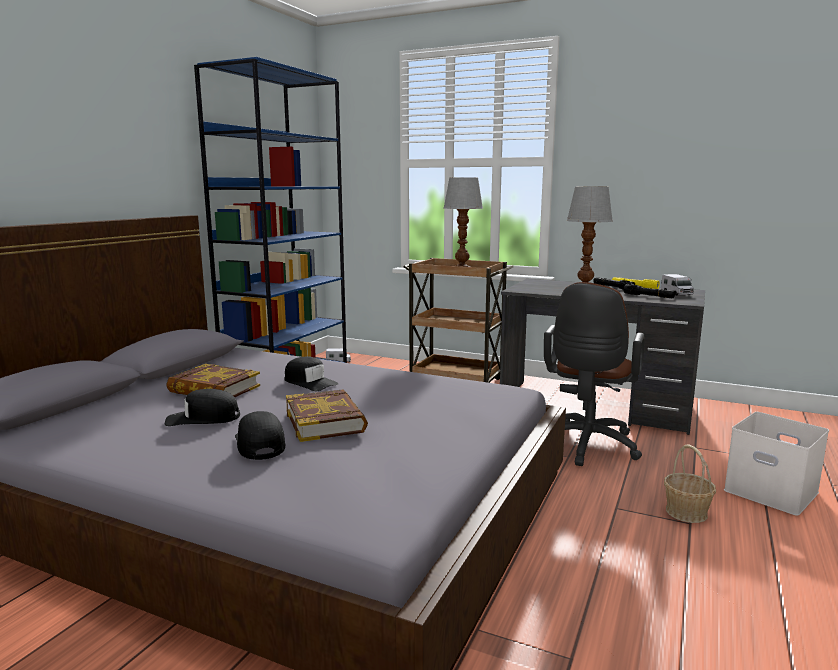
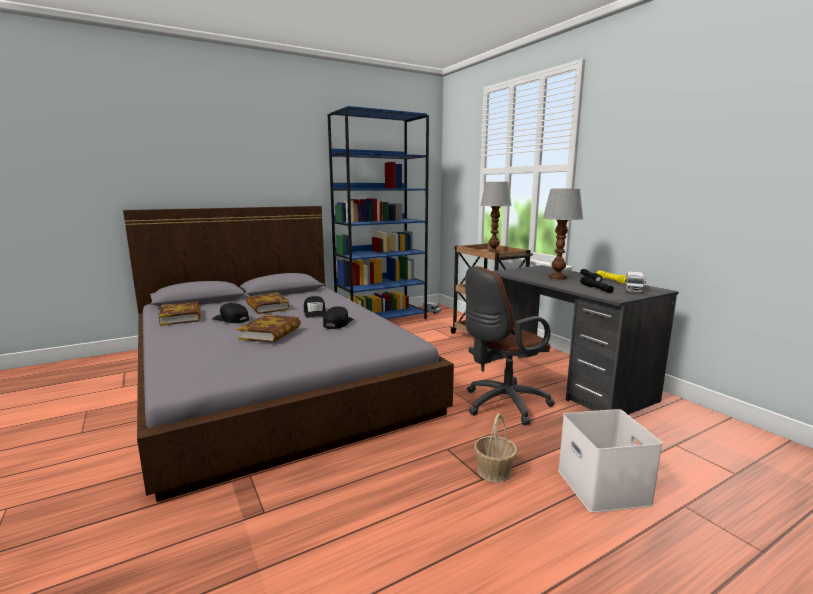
camera: 35 degrees right, 0 degrees up
(94, 436) = (181, 317): none -> book
(259, 444) = (221, 336): black cap -> black cap (338, 323)

